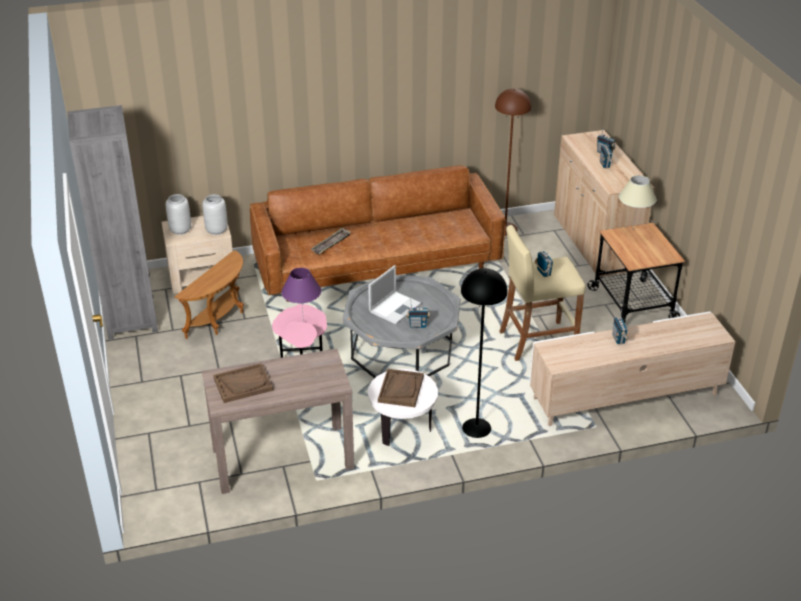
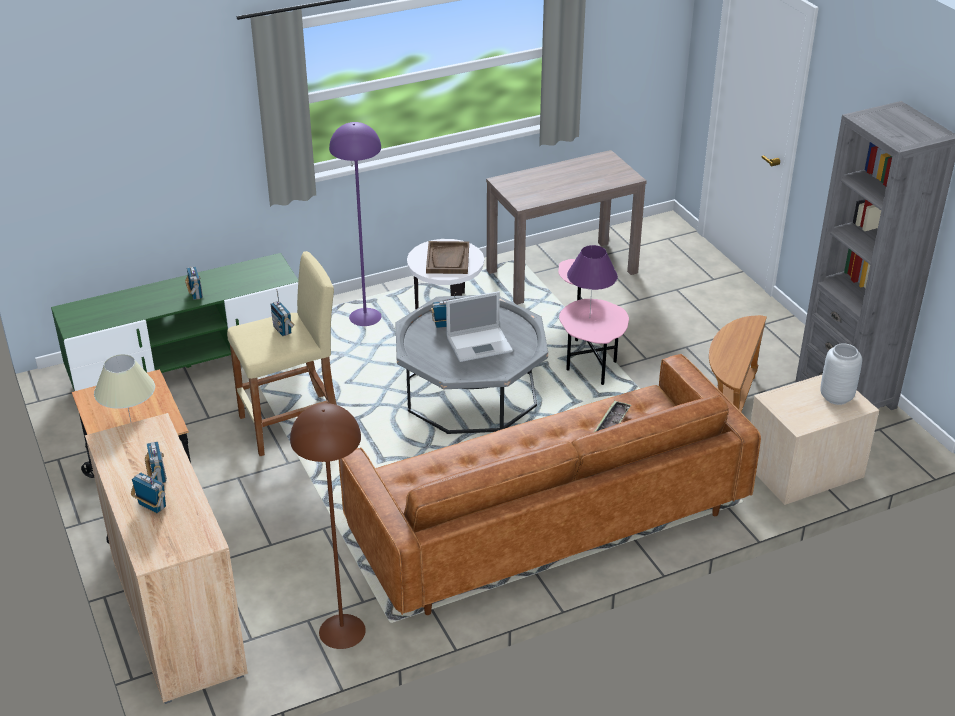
camera: 170 degrees right, 0 degrees up
(216, 231) = (782, 402): grey vase -> none
(243, 384) = (597, 173): brown tray -> none
(395, 307) = (480, 344): laptop -> laptop turned 135 degrees counterclockwise
(476, 428) = (365, 318): black floor lamp -> purple floor lamp
(625, 397) = (189, 367): beige tv stand -> green tv stand

